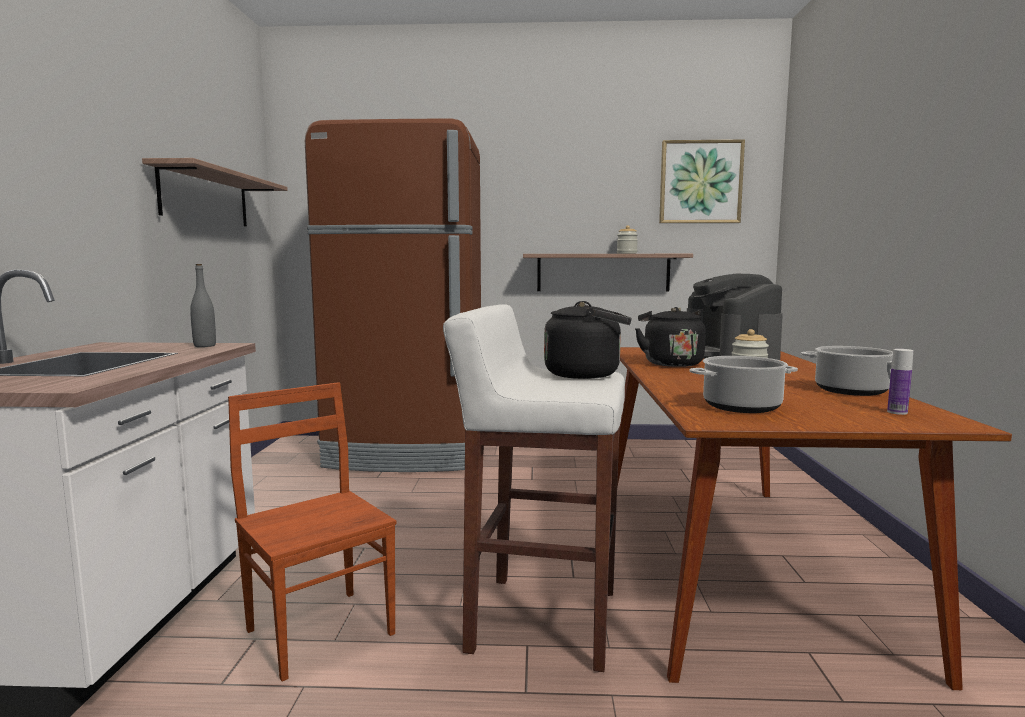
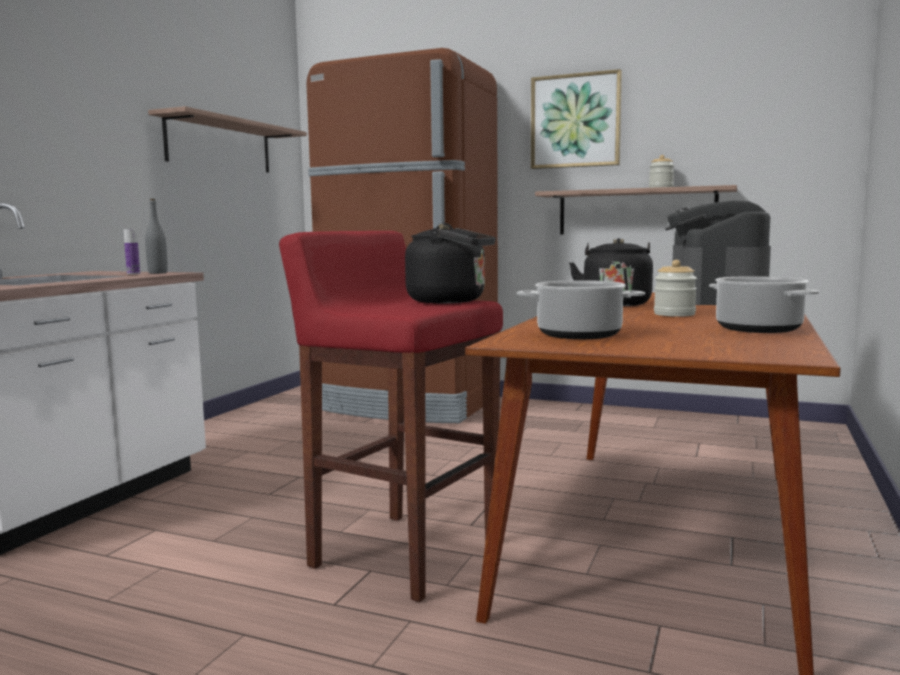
camera: 20 degrees right, 0 degrees up
(321, 630) = (209, 532): brown chair -> none
(541, 620) = (403, 553): white stool -> red stool
(700, 182) = (758, 97): picture -> picture (575, 121)
(897, 412) = (751, 346): bottle -> bottle (133, 273)

